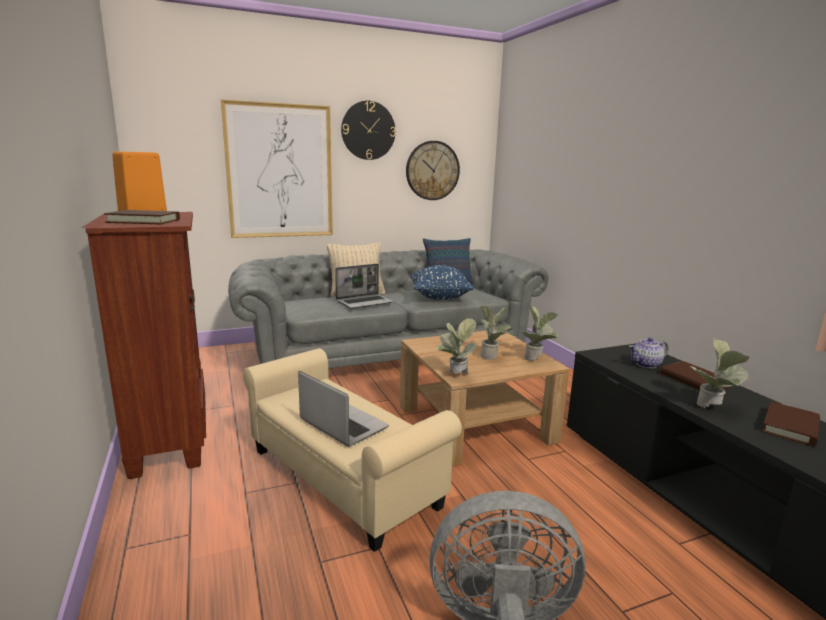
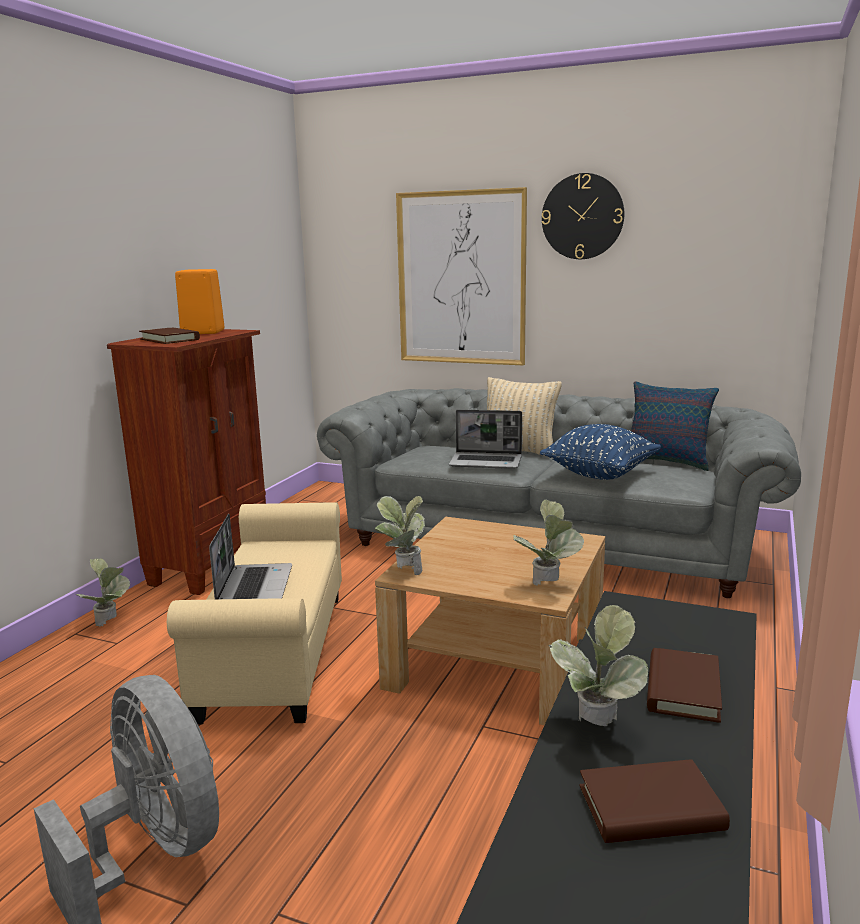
camera: 45 degrees right, 0 degrees up
(432, 170) = (689, 273): wall clock -> none
(492, 356) = (500, 565): potted plant -> potted plant (110, 623)
(646, 364) = (667, 642): teapot -> none

